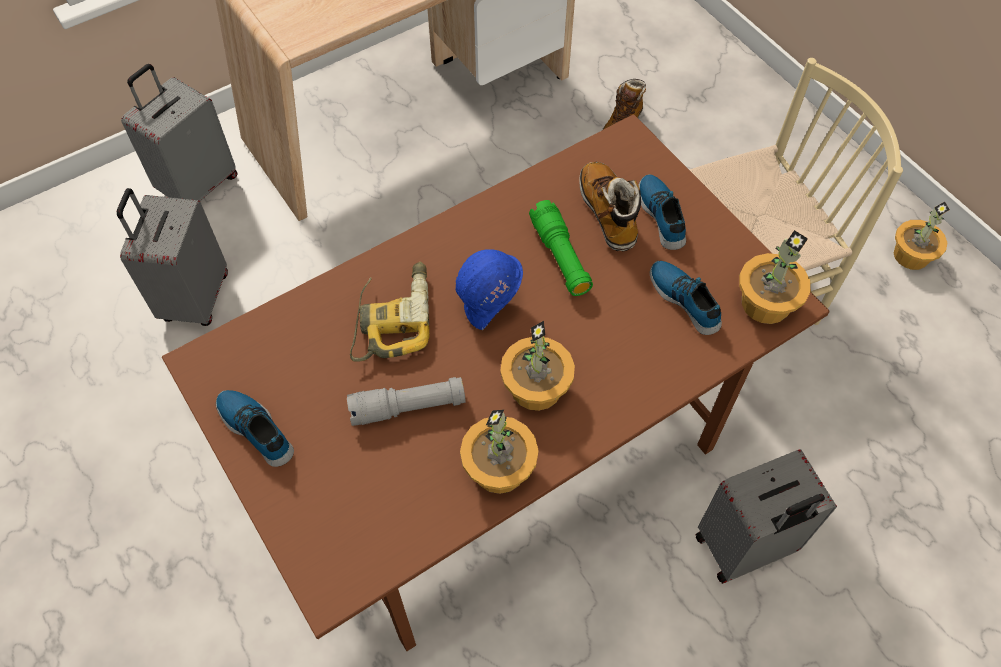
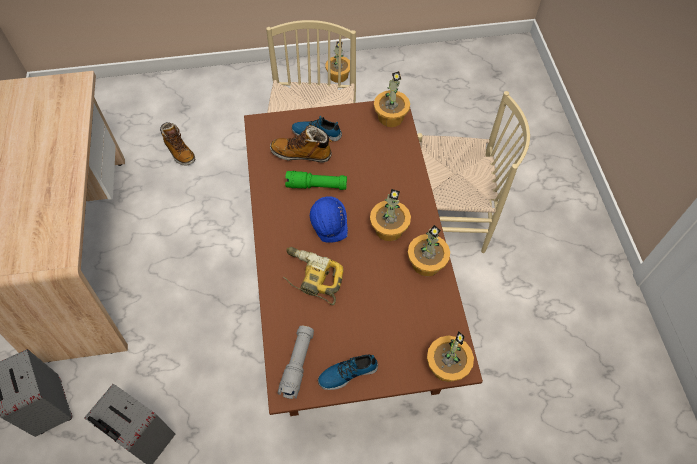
camera: 65 degrees left, 0 degrees up
(321, 567) = (446, 365): none -> potted plant
(408, 407) = (371, 291): grey flashlight -> grey flashlight (297, 364)
(685, 299) = (371, 146): shoe -> none
(745, 547) = (451, 217): grey suitcase -> beige chair

